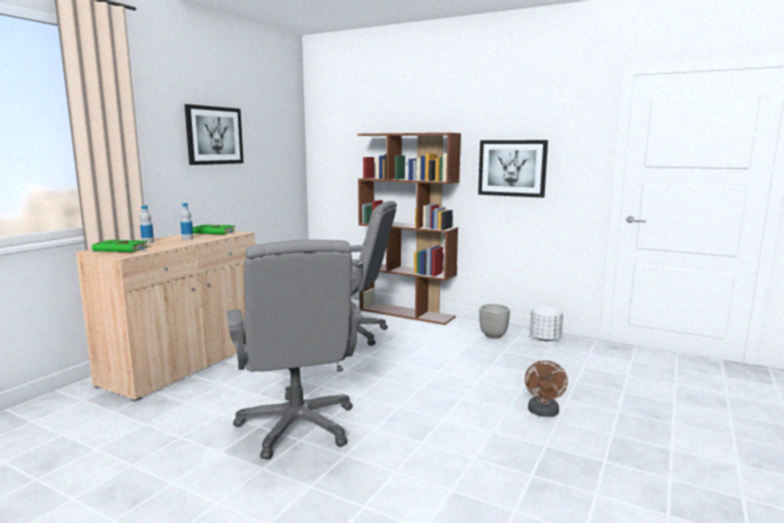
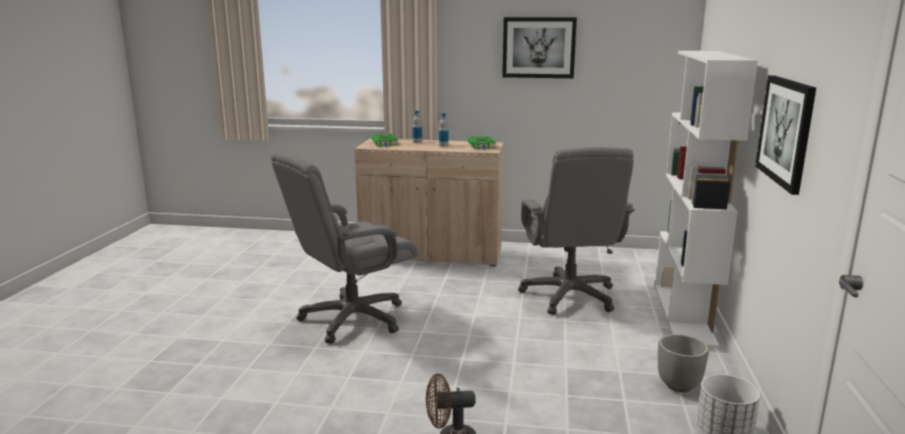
camera: 70 degrees right, 5 degrees up
(407, 313) = (685, 314): brown bookcase -> white bookcase

